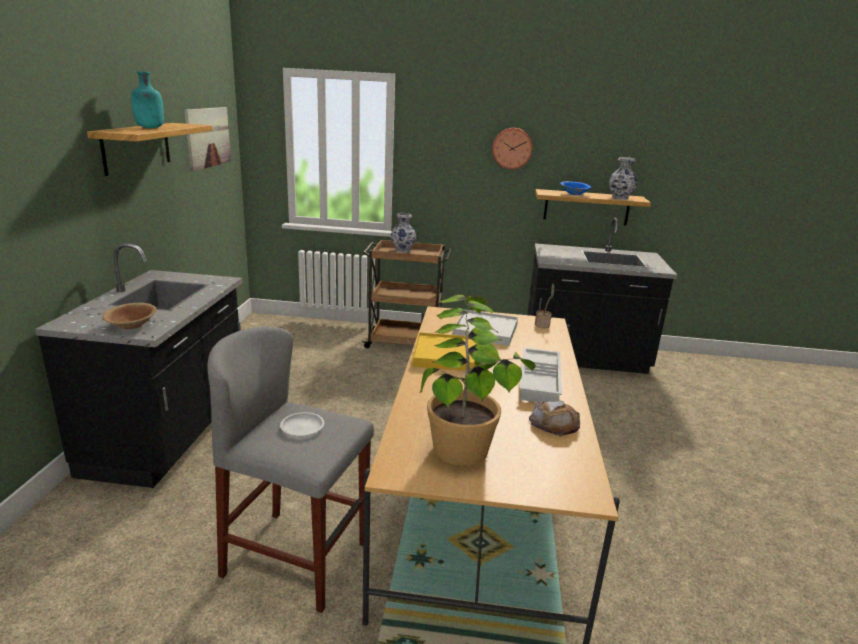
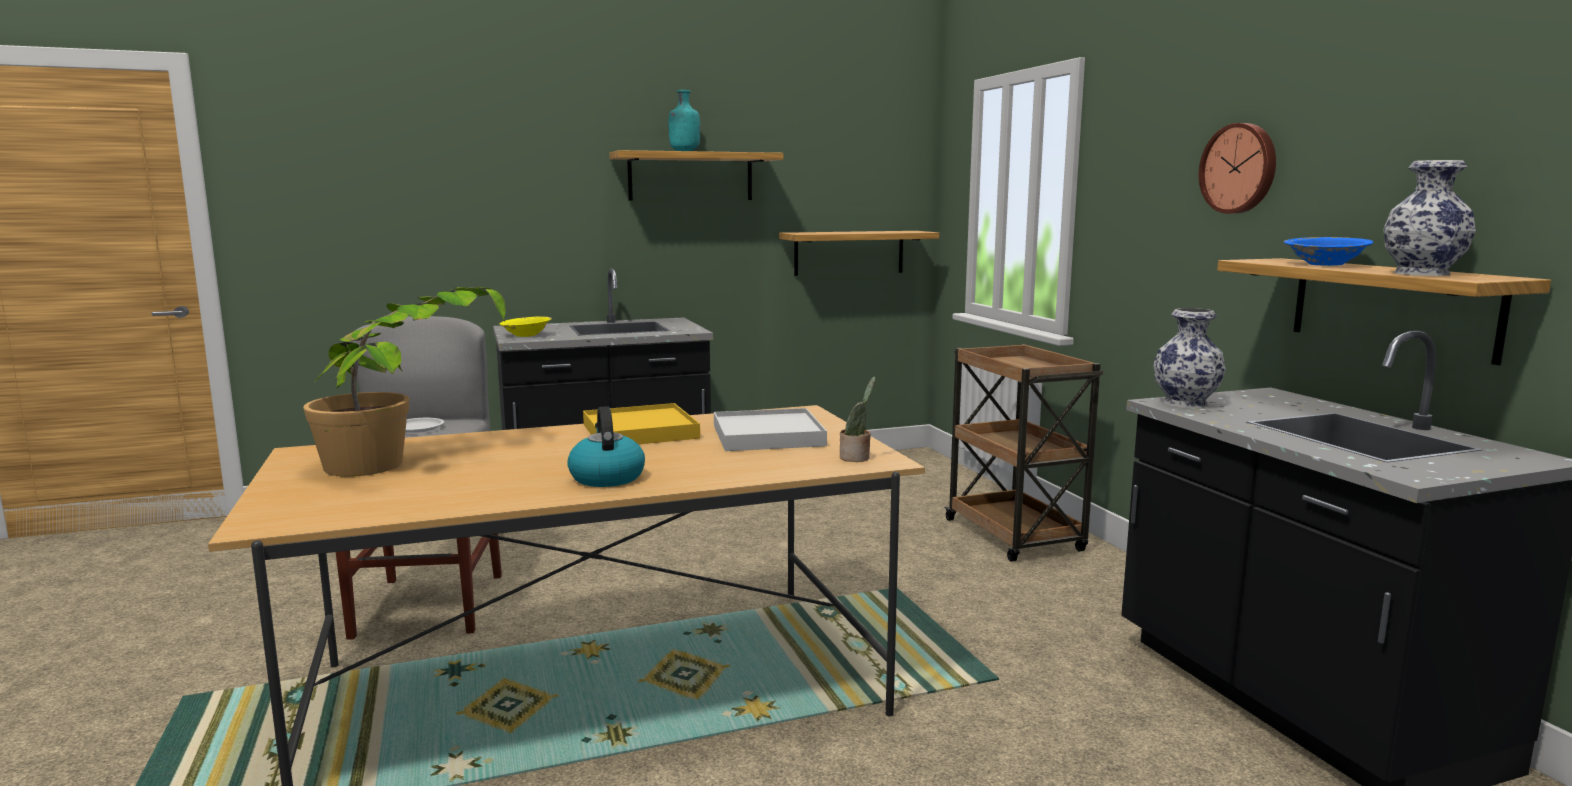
camera: 65 degrees right, 10 degrees down
(132, 325) = (526, 335): brown bowl -> yellow bowl
(208, 137) = (848, 179): picture -> none
(213, 192) = (849, 252): none -> shelf
(403, 250) = (1030, 363): vase -> vase (1186, 404)
(541, 381) = (606, 477): white tray -> kettle
(554, 423) = (463, 495): bread -> none

